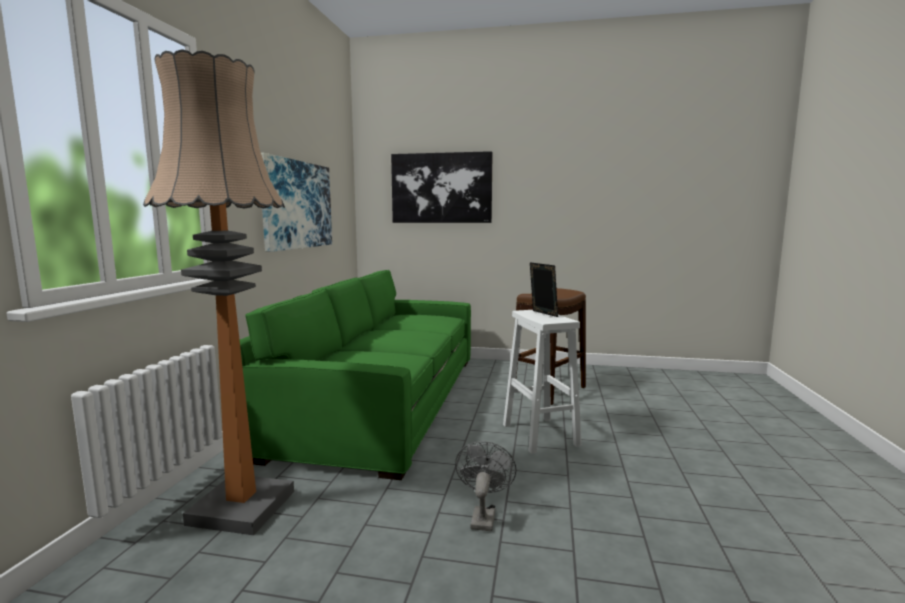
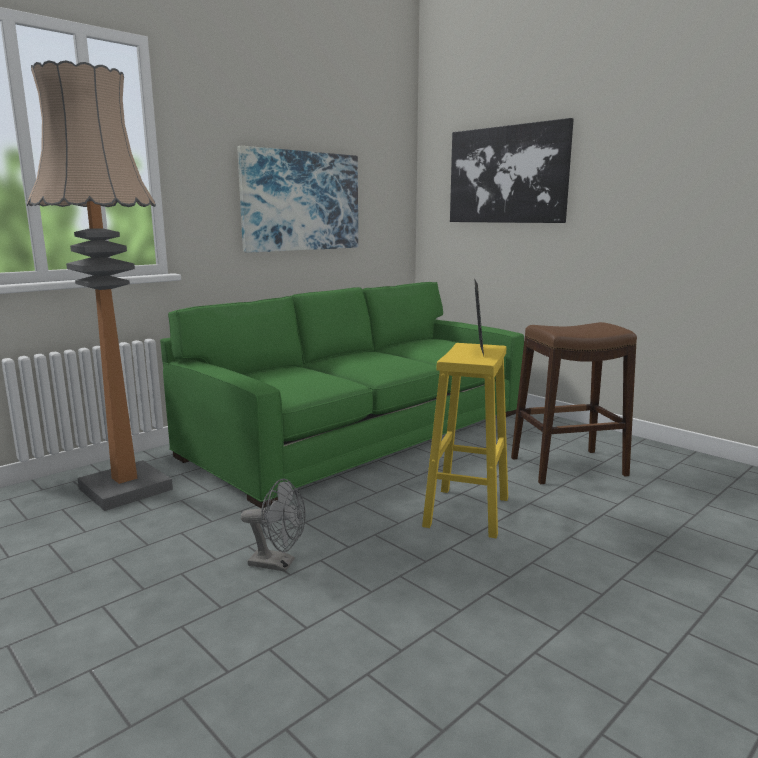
camera: 35 degrees right, 5 degrees up
(483, 516) = (278, 564): grey fan -> grey fan turned 60 degrees clockwise
(541, 435) = (467, 512): white stool -> yellow stool

